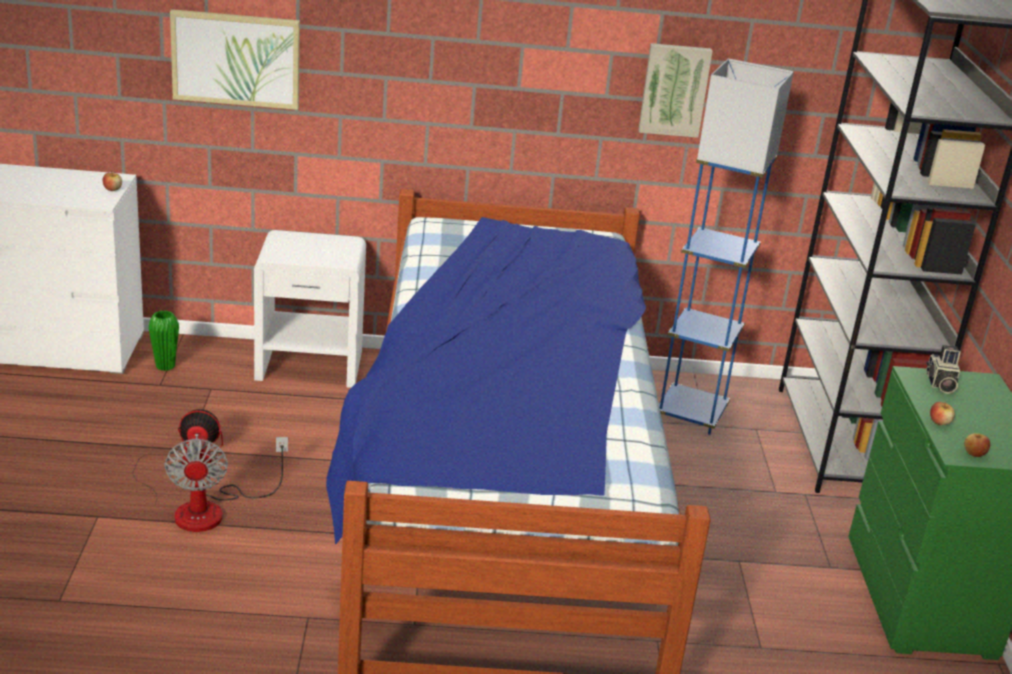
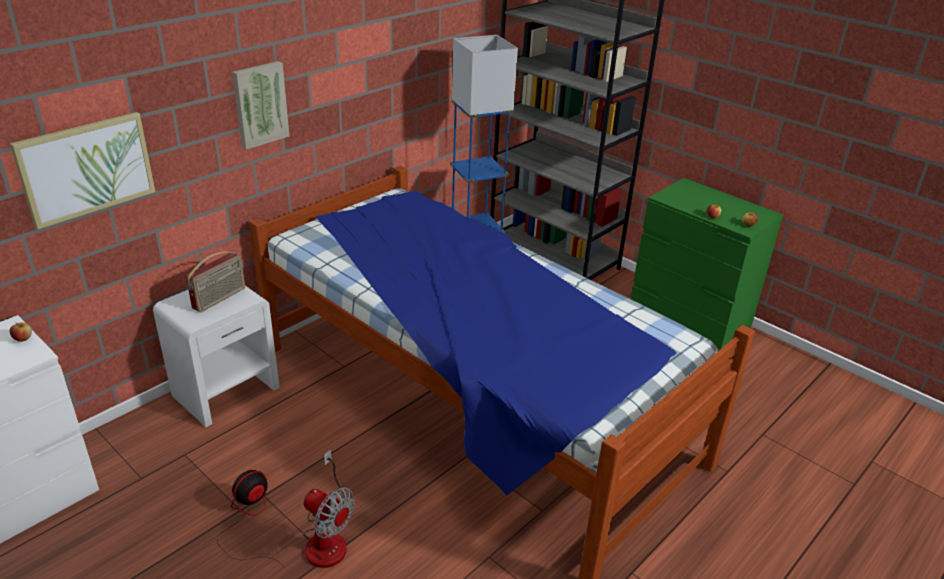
camera: 45 degrees left, 5 degrees up
(165, 366) = (122, 461): green vase -> none
(320, 251) = (220, 299): none -> radio
(674, 89) = (406, 72): picture -> picture (259, 104)
(940, 384) = (678, 196): camera -> none

